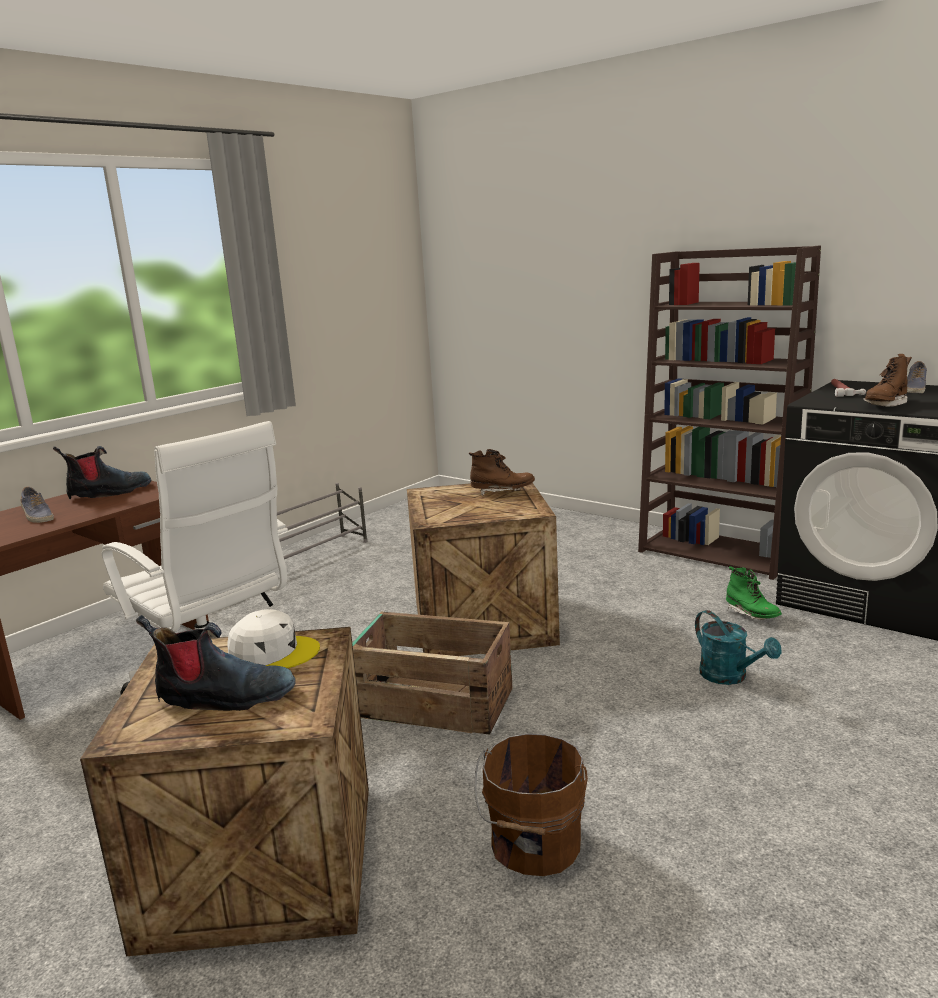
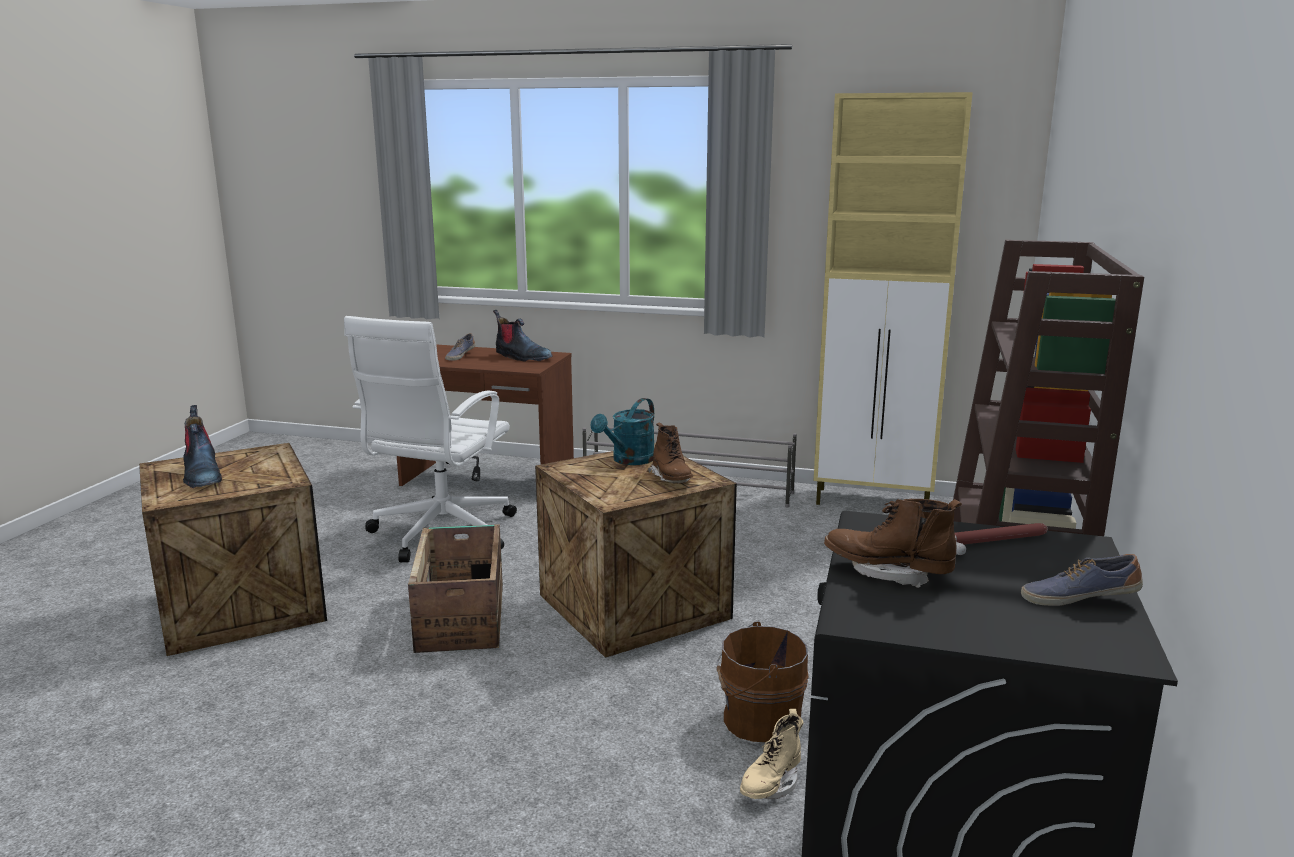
camera: 65 degrees right, 0 degrees up
(273, 652) = (268, 473): white cap -> none
(394, 516) = (874, 502): none -> beige cabinet
(534, 846) = (254, 705): brown bucket -> brown bucket (757, 719)
(730, 677) = (578, 781): turquoise watering can -> turquoise watering can (629, 460)
(751, 615) = (770, 785): green boot -> beige boot

